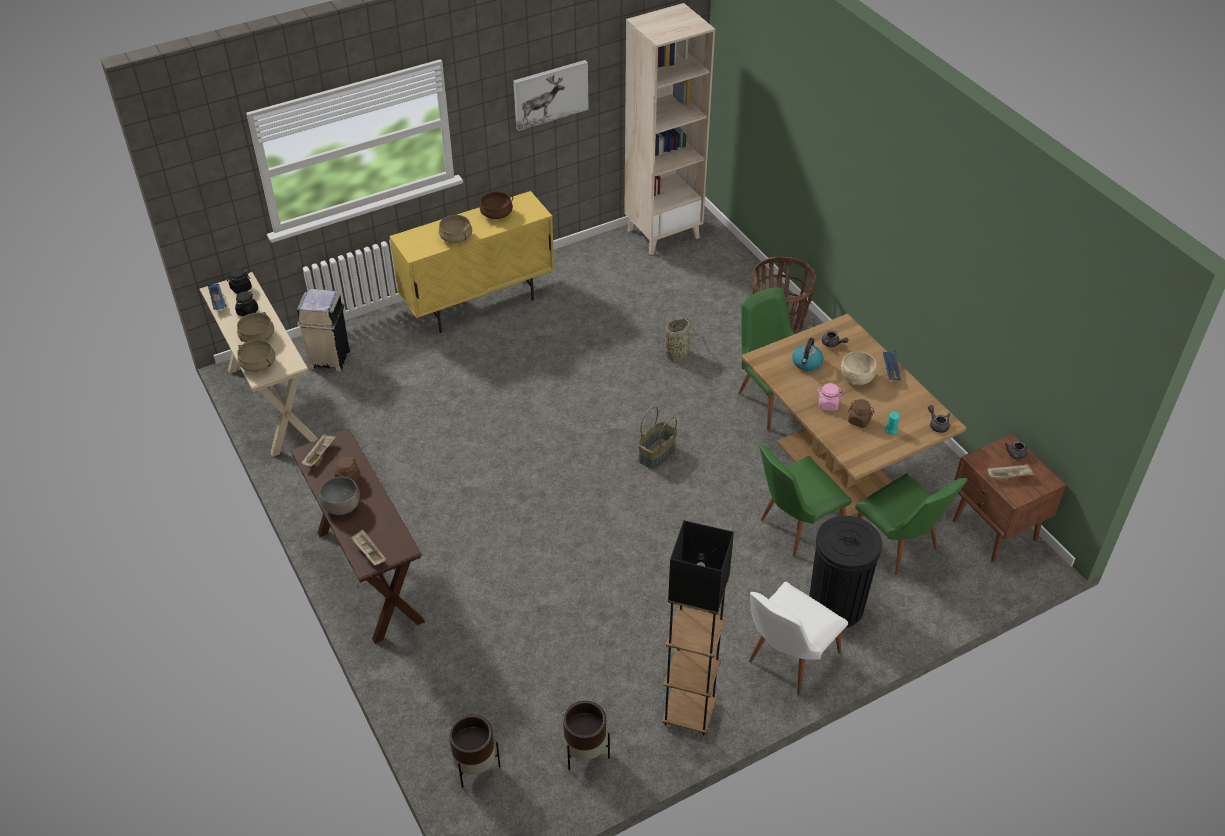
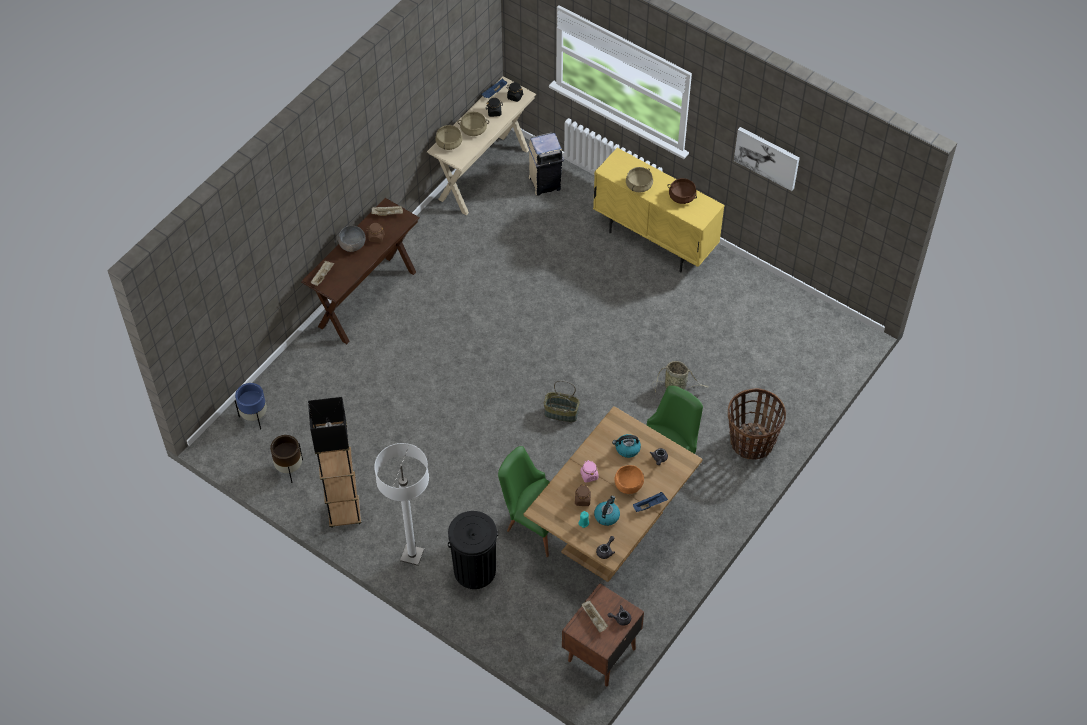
camera: 65 degrees right, 10 degrees up
(475, 767) = (254, 417): brown planter -> blue planter
(663, 233) = (818, 324): beige bookcase -> none
(787, 661) = (412, 555): white chair -> white floor lamp
(856, 378) = (629, 485): beige bowl -> orange bowl
(889, 408) = (606, 515): none -> kettle
(899, 547) = (551, 595): green chair -> none

